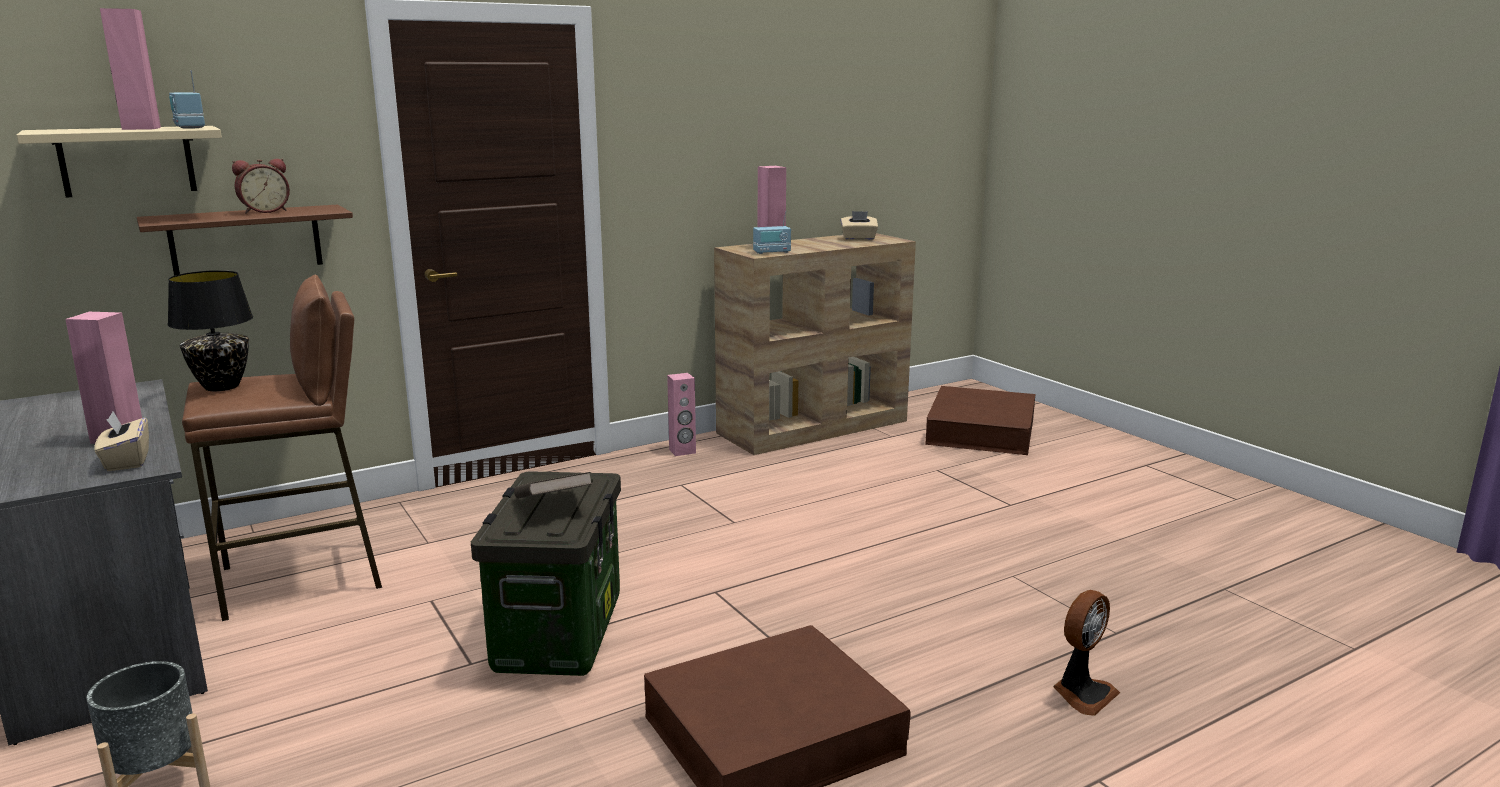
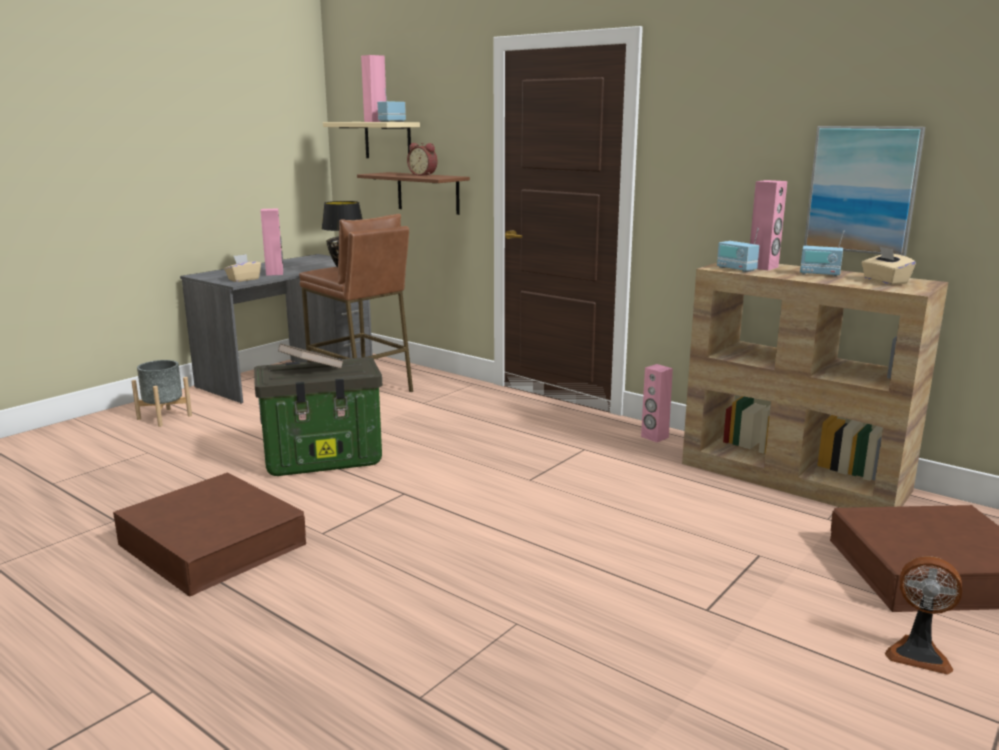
camera: 70 degrees right, 0 degrees up
(806, 167) = (862, 189): none -> picture
(817, 243) = (819, 274): none -> radio
(1082, 693) = (290, 677): fan -> fan (918, 653)

